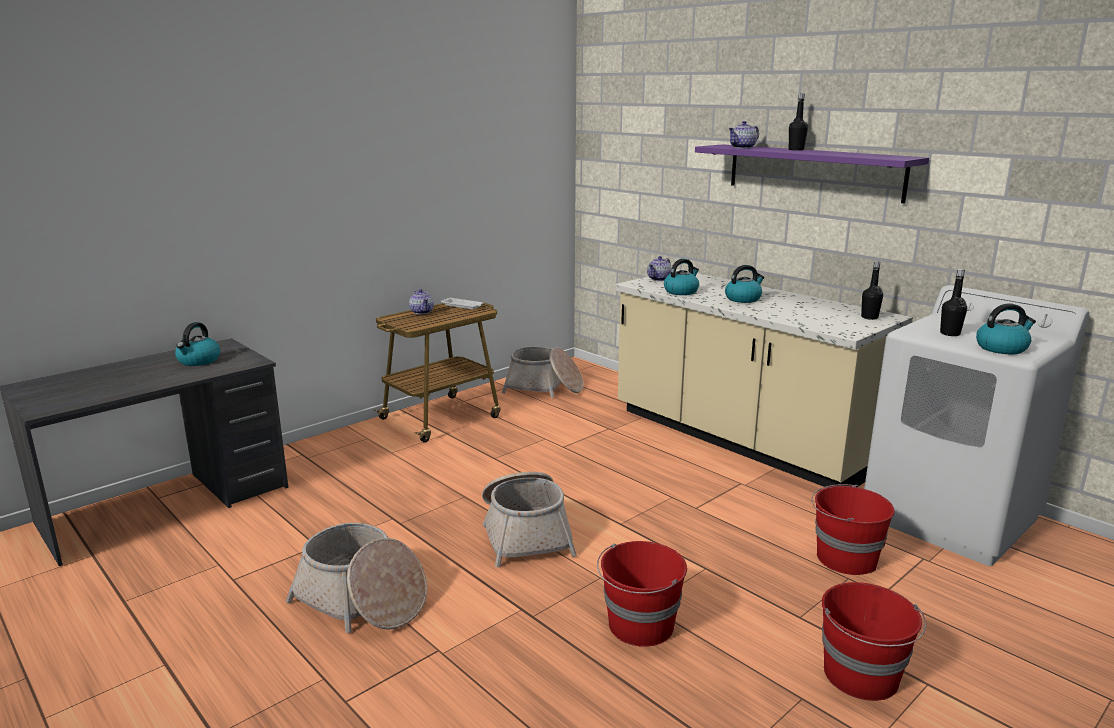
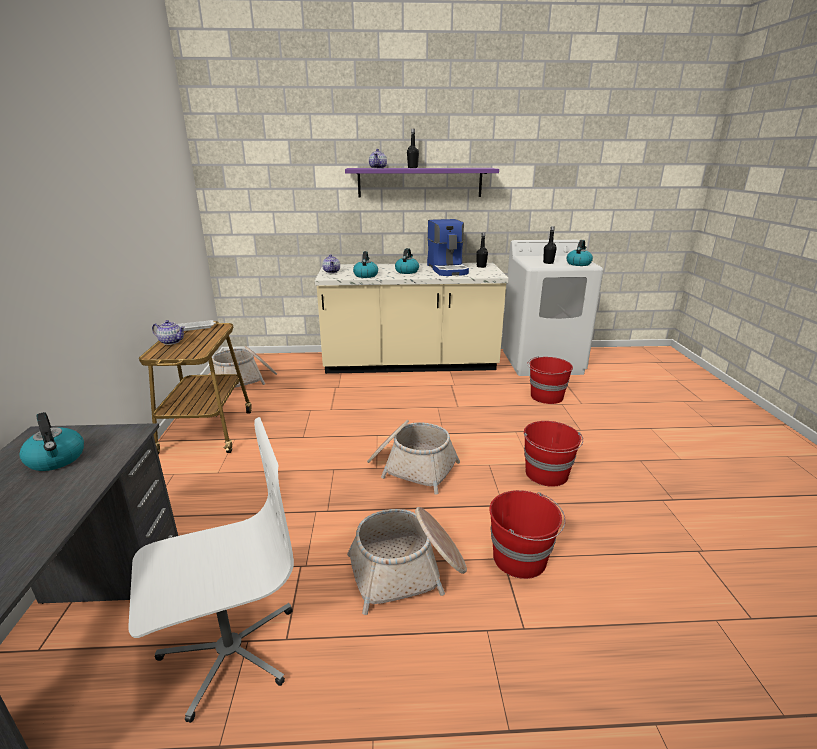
camera: 50 degrees left, 5 degrees up
(204, 562) = (229, 650): none -> white office chair
(805, 309) = (448, 269): none -> coffee machine
(862, 676) = (635, 438): red bucket -> red bucket (521, 558)

